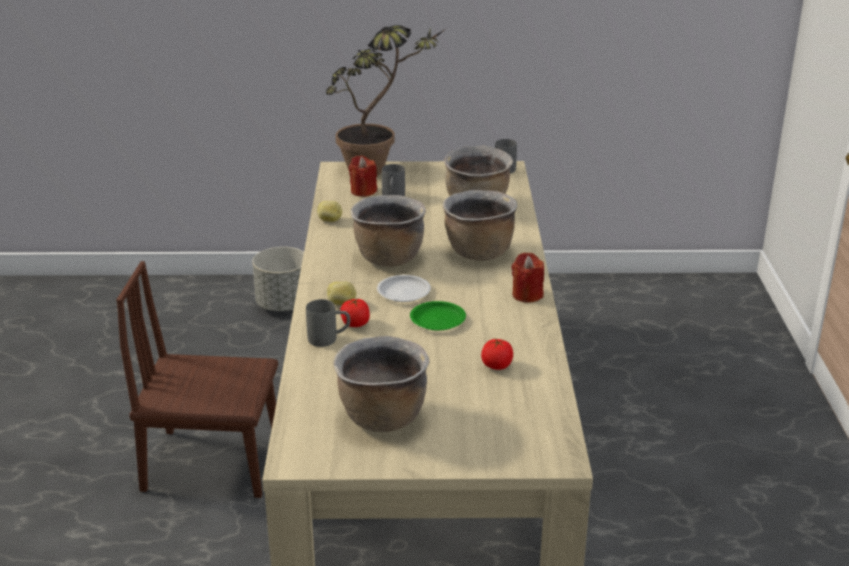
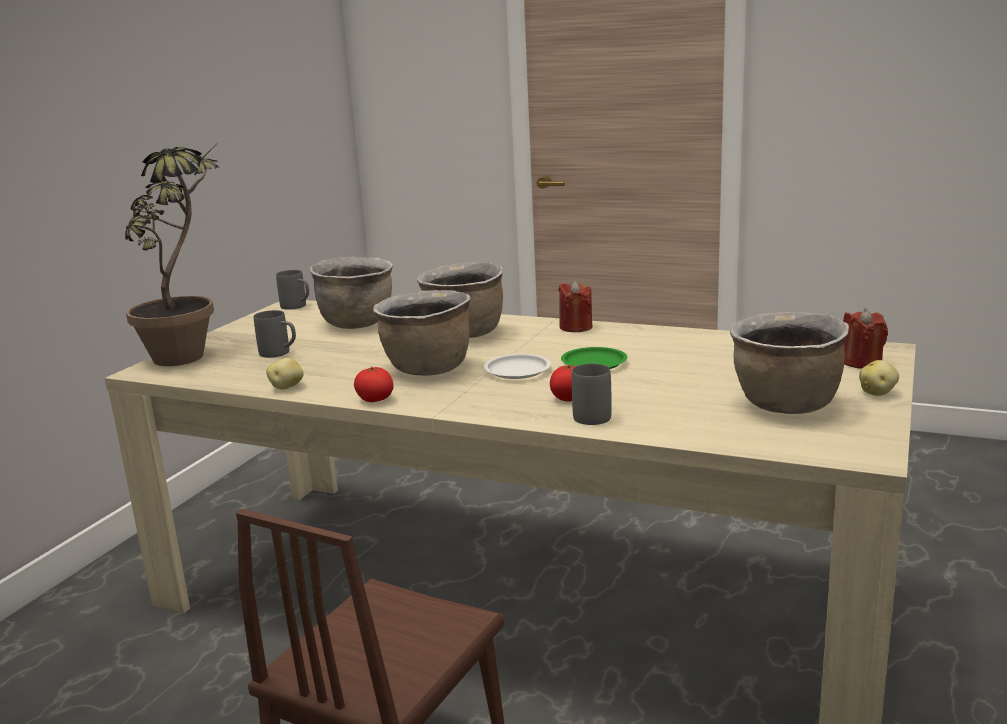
camera: 65 degrees left, 10 degrees down
(283, 304) = (74, 638): grey planter -> none
(342, 303) = (513, 400): potato -> potato (878, 393)
(363, 191) = (235, 364): red candle -> red candle (861, 362)
(496, 366) = (706, 352): tomato -> tomato (375, 399)

